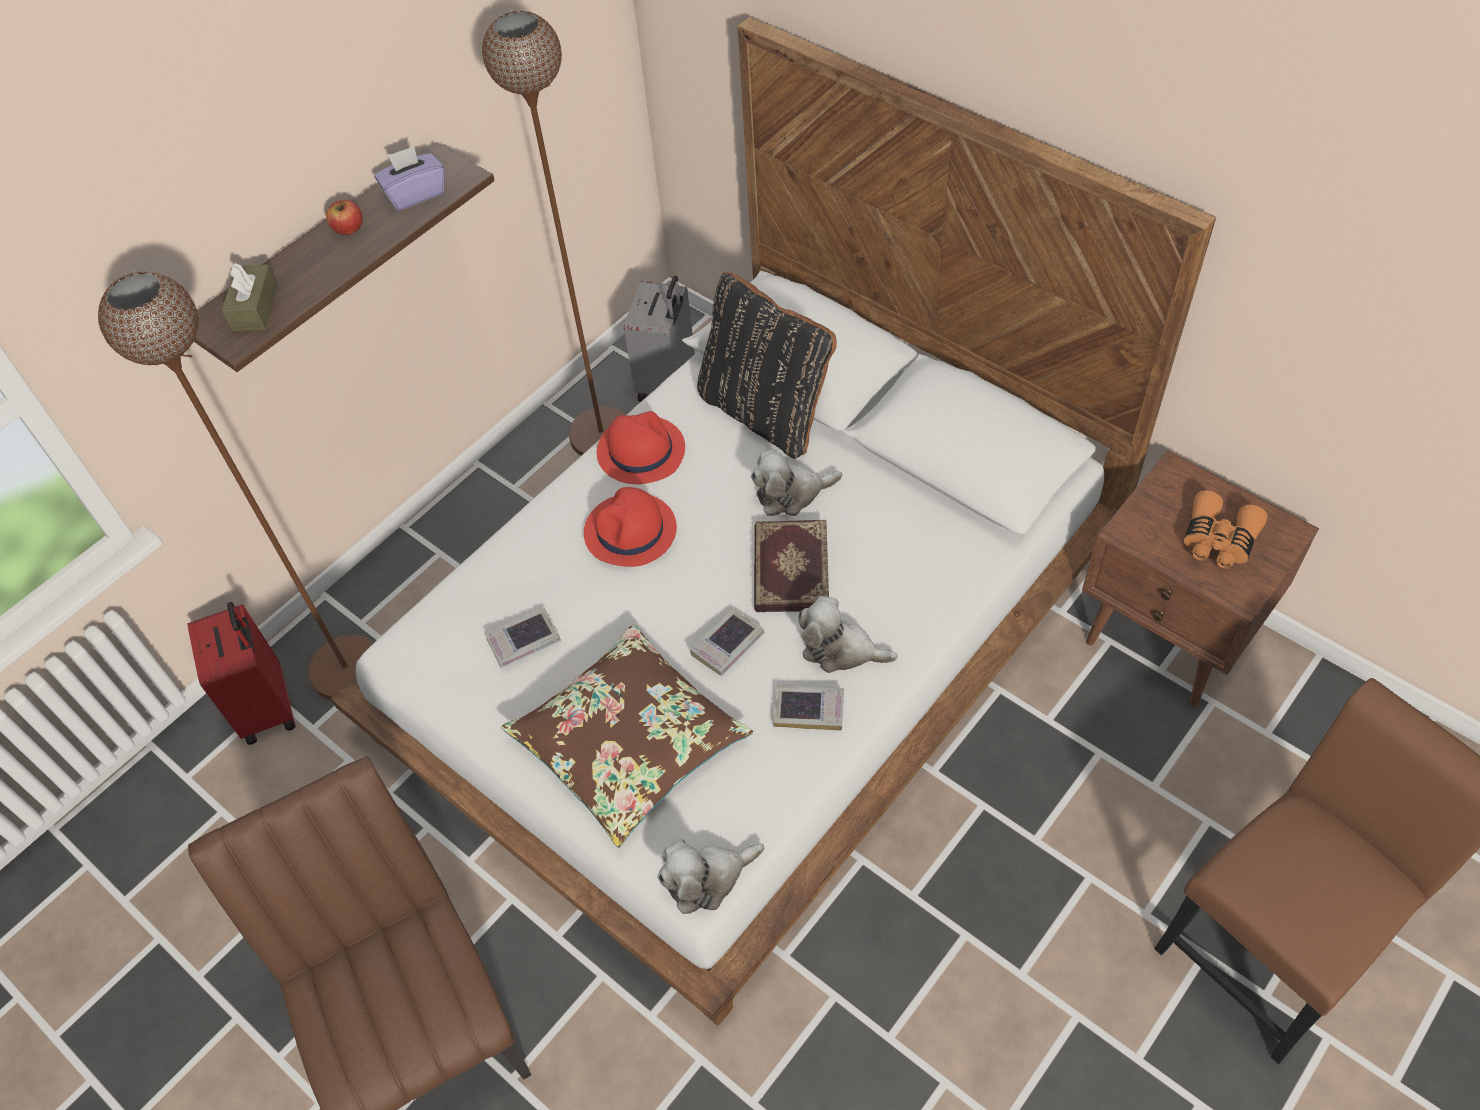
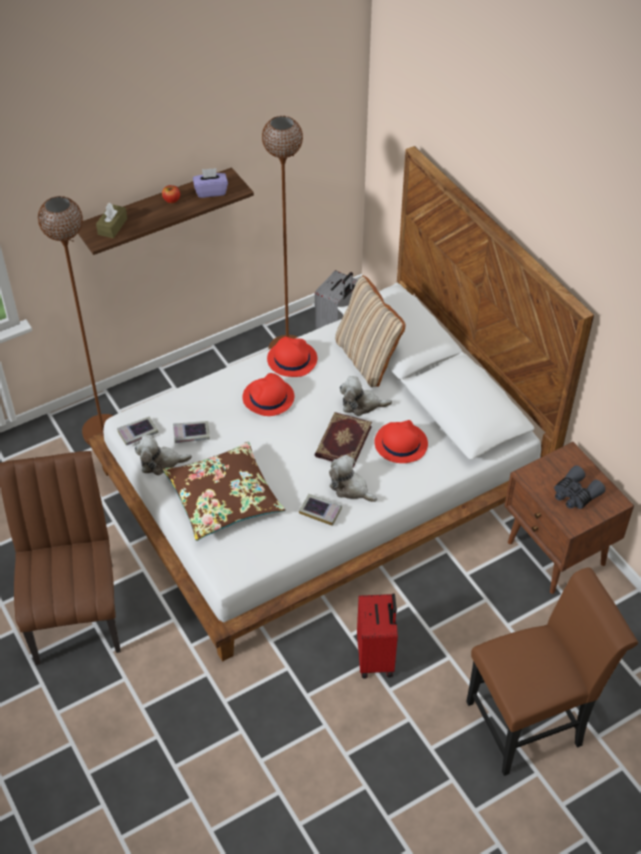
camera: 15 degrees right, 5 degrees down
(268, 707) = (56, 438): red suitcase -> red suitcase (376, 657)
(707, 878) = (235, 571): plush toy -> plush toy (161, 462)
(727, 645) = (293, 468): book -> book (138, 433)
(765, 412) = (367, 359): black pillow -> beige pillow
(887, 541) = (400, 443): none -> red hat
(1218, 540) = (575, 494): orange binoculars -> grey binoculars

